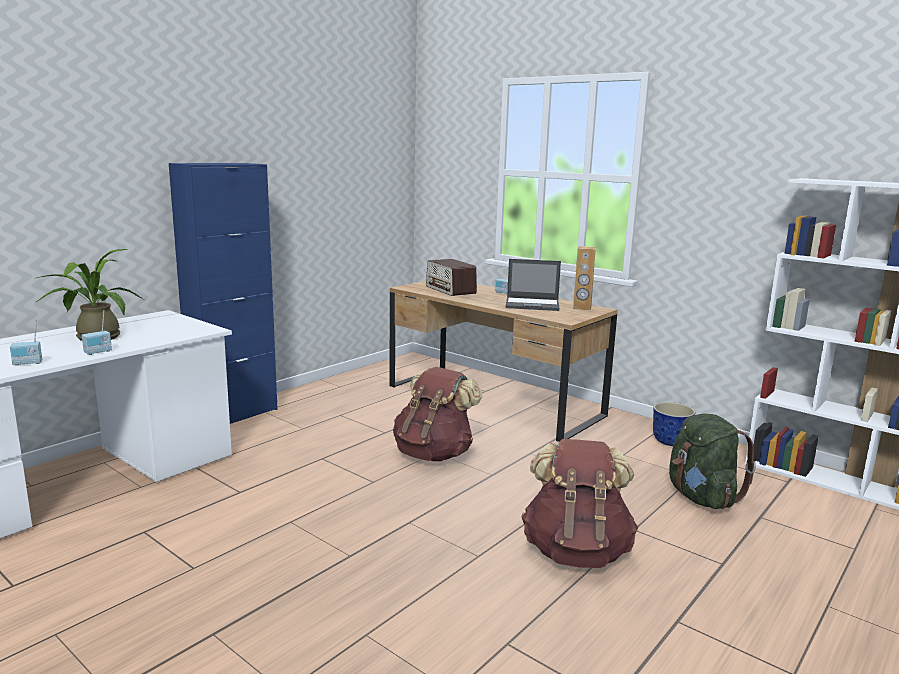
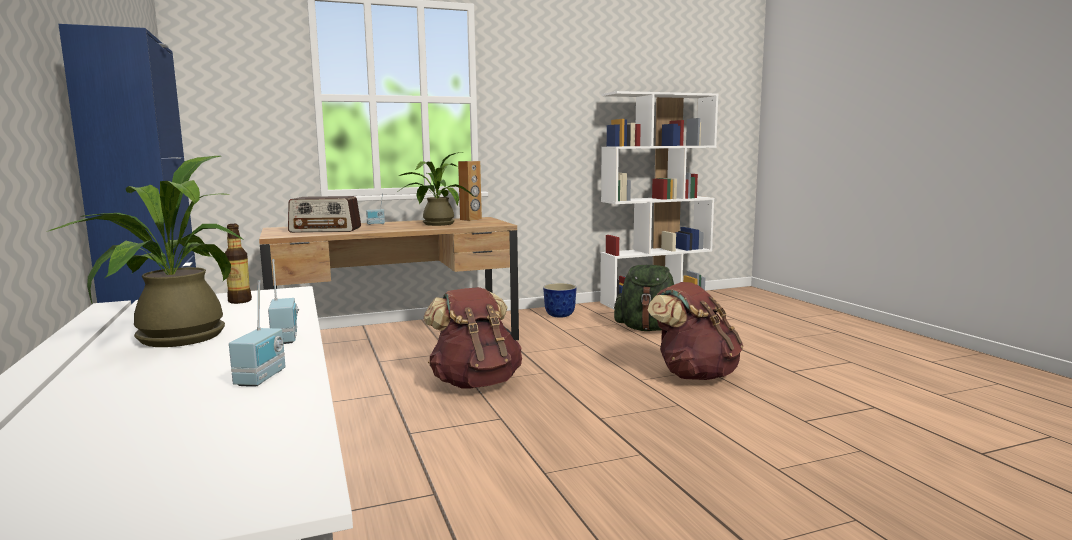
camera: 60 degrees left, 5 degrees down
(180, 328) = (240, 301): none -> bottle
(533, 304) = (435, 224): laptop -> potted plant

